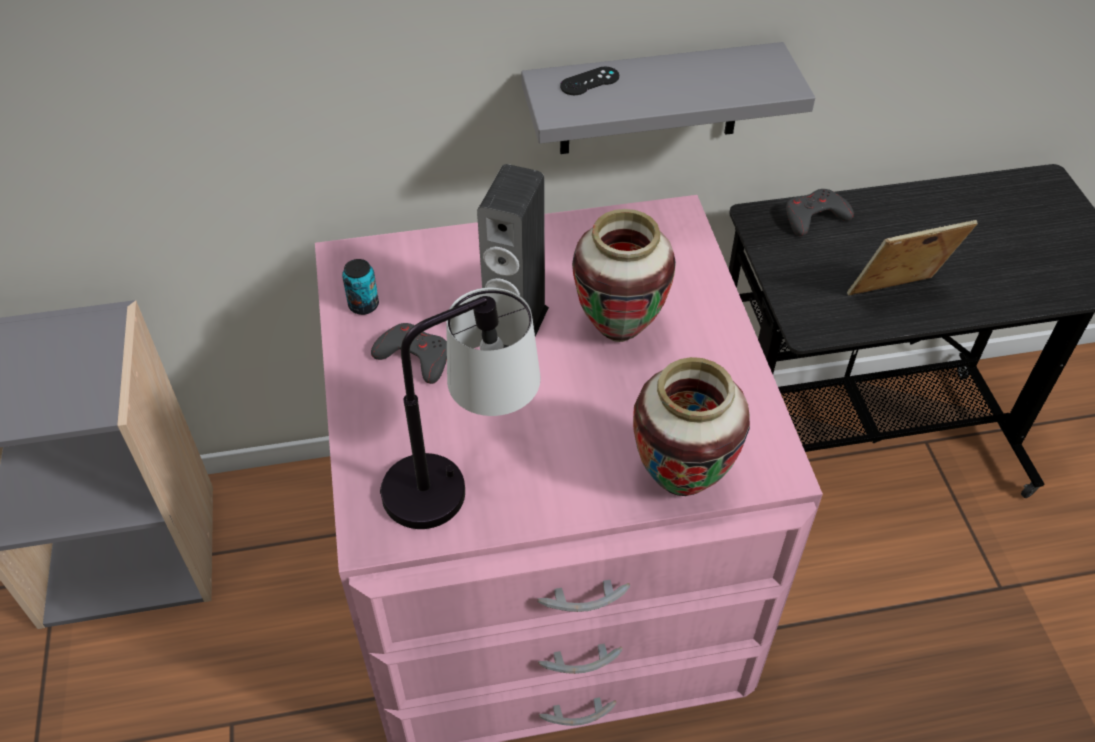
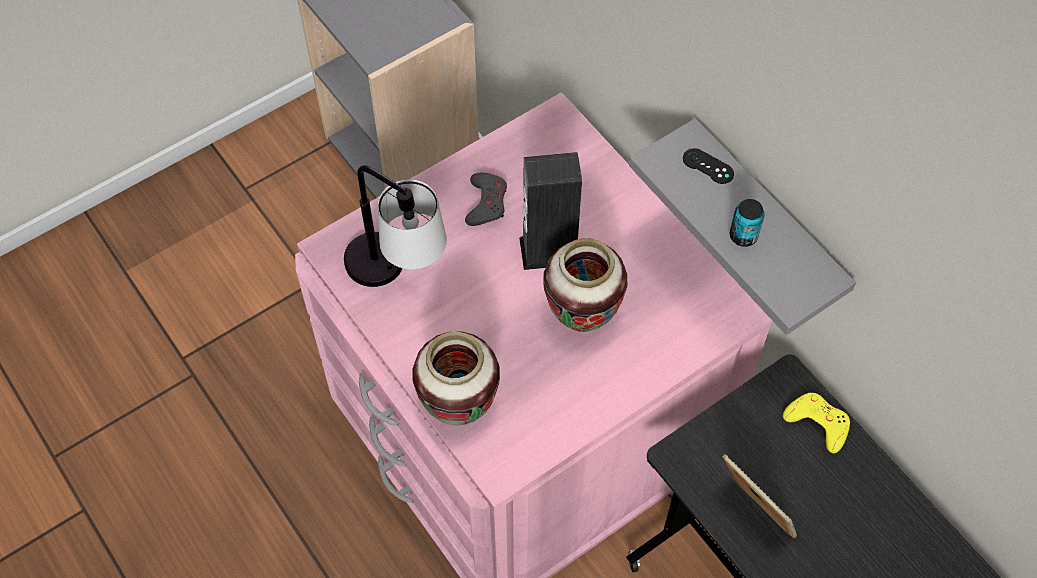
camera: 65 degrees right, 10 degrees up
(363, 305) = (517, 150): can -> can (743, 236)
(814, 217) = (817, 423): grey game controller -> yellow game controller

